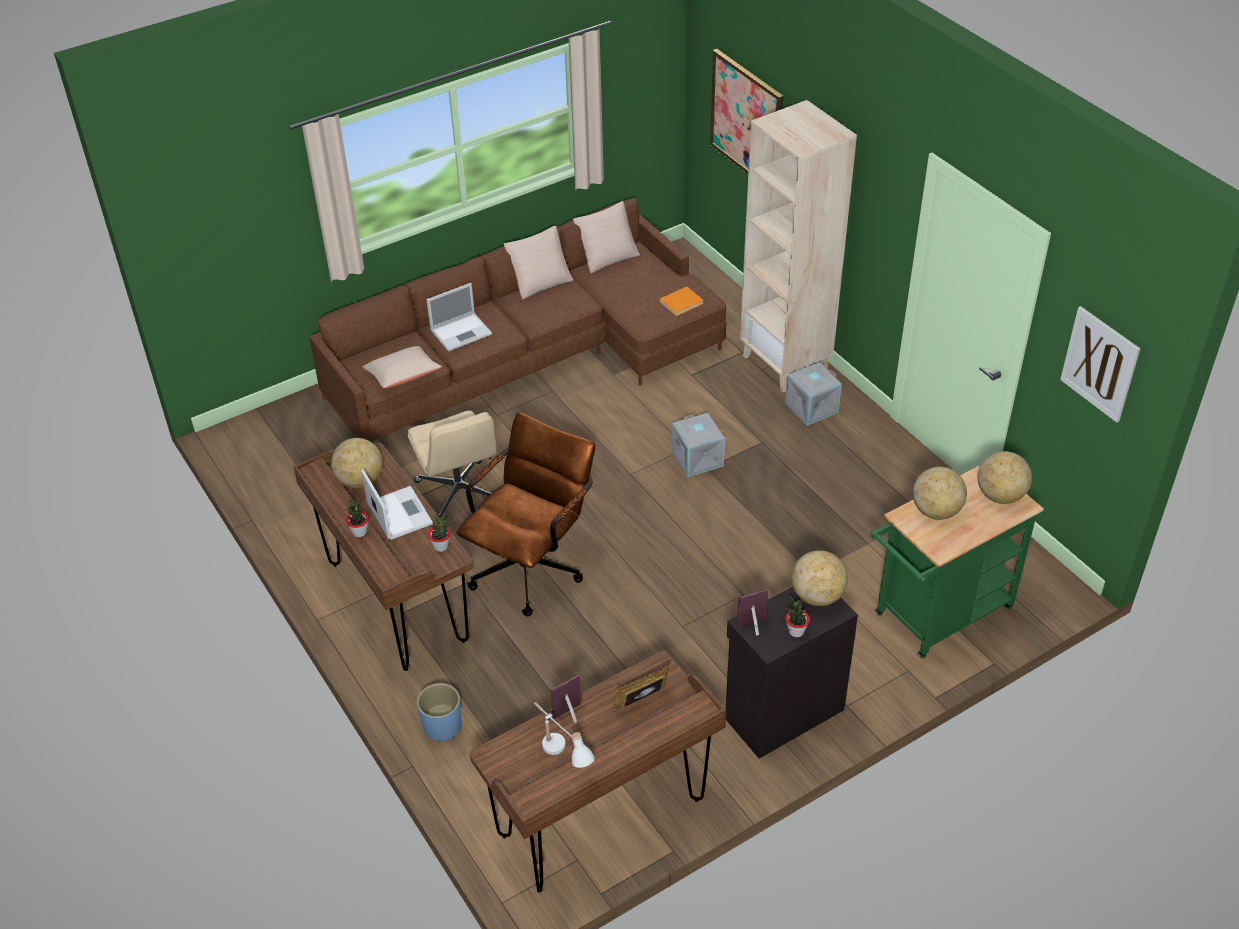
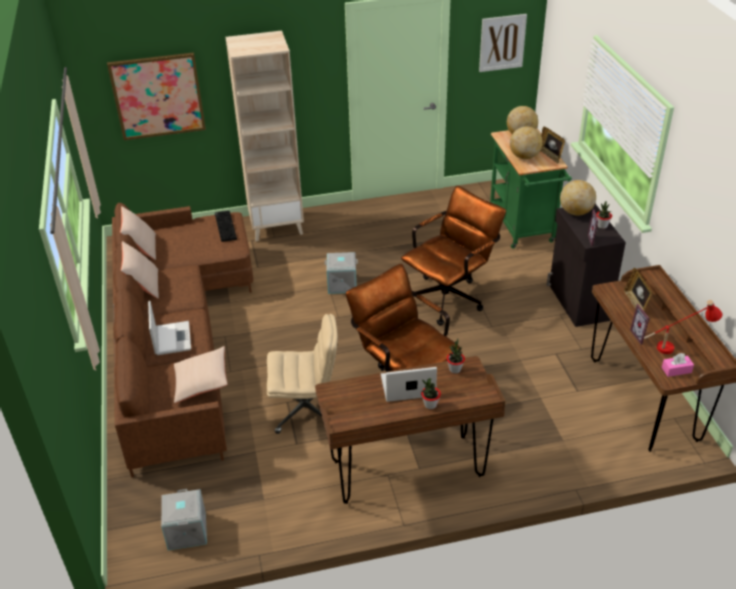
camera: 70 degrees left, 5 degrees down
(360, 481) = (357, 403): globe -> none
(442, 726) = (542, 465): blue planter -> none
(512, 761) = (676, 370): none -> pink tissue box
(562, 757) = (676, 346): white table lamp -> red table lamp
(682, 302) = (224, 226): orange book -> keyboard
(726, 569) = (450, 296): none -> brown office chair
(811, 407) = (324, 227): grey storage box -> grey storage box (186, 531)
(959, 539) = (550, 155): none -> picture frame

